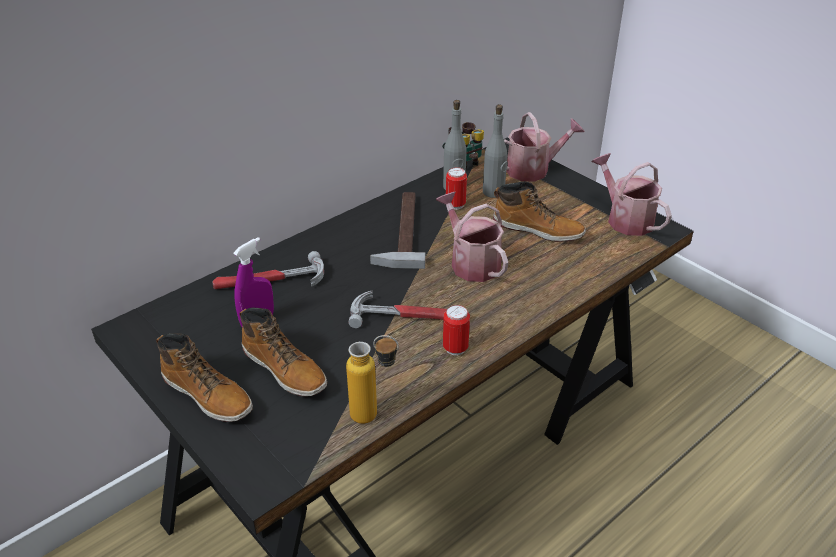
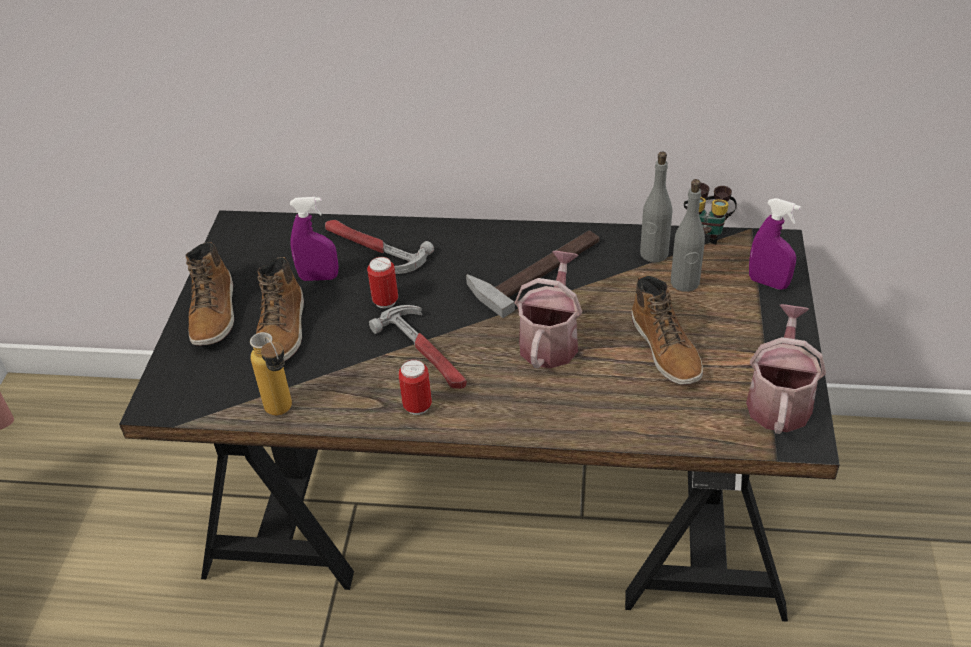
camera: 50 degrees right, 5 degrees up
(455, 205) = (626, 273): can -> can (385, 301)
(533, 169) = (768, 283): watering can -> purple spray bottle

